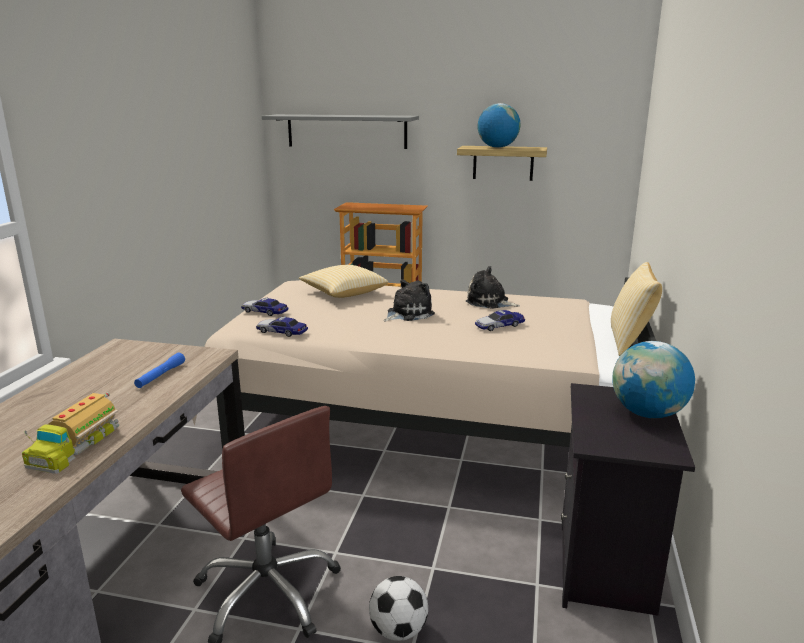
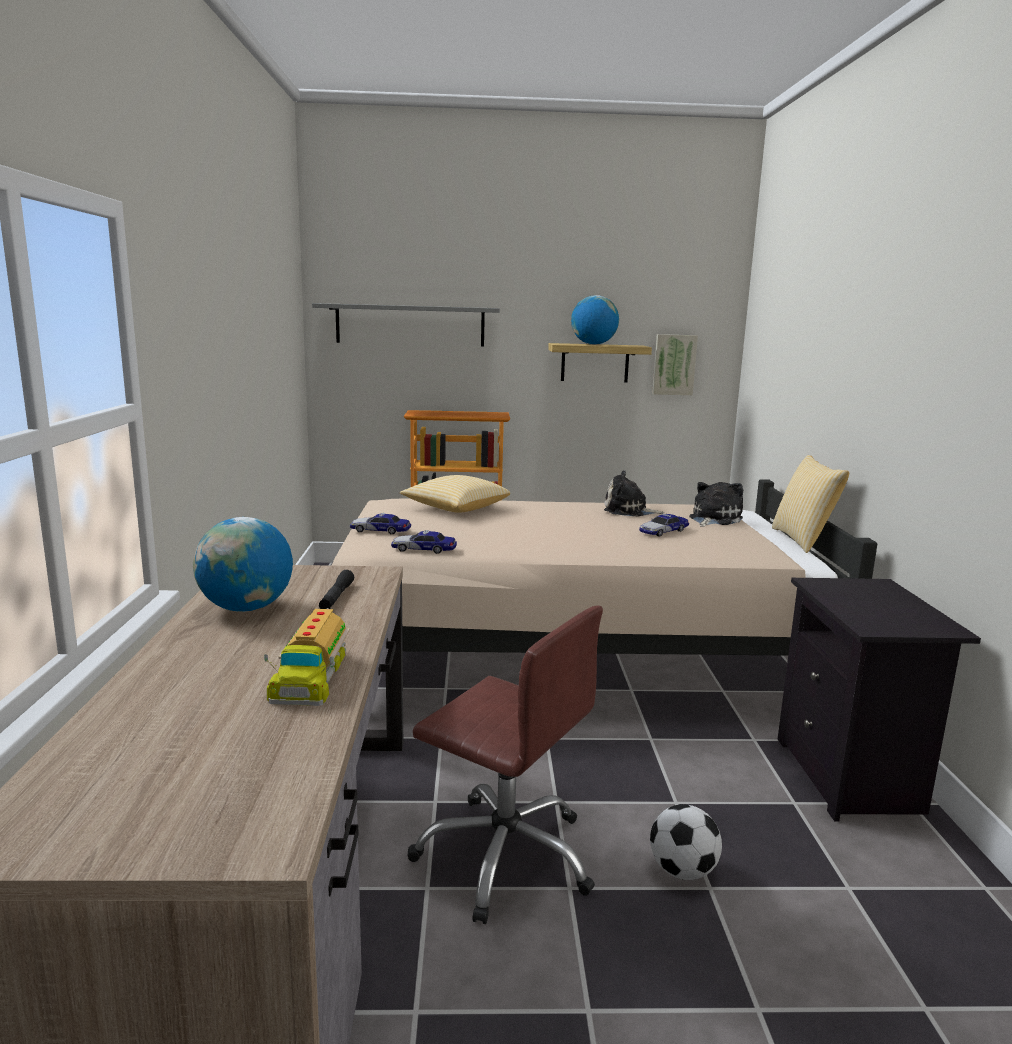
camera: 15 degrees left, 5 degrees down
(160, 375) = (336, 597): blue flashlight -> black flashlight
(407, 314) = (552, 525): plush toy -> plush toy (713, 519)
(576, 164) = (674, 364): none -> picture
(647, 413) = (892, 598): globe -> globe (246, 608)

